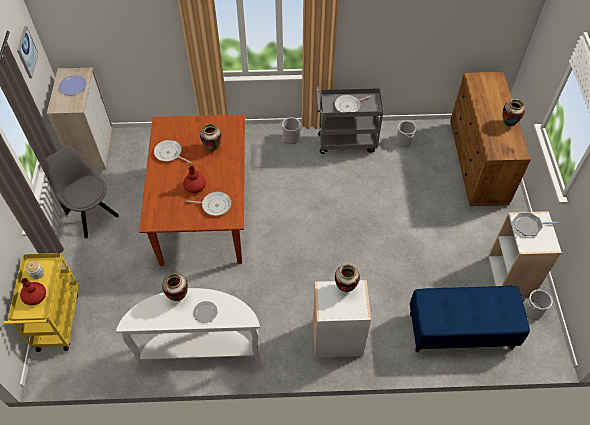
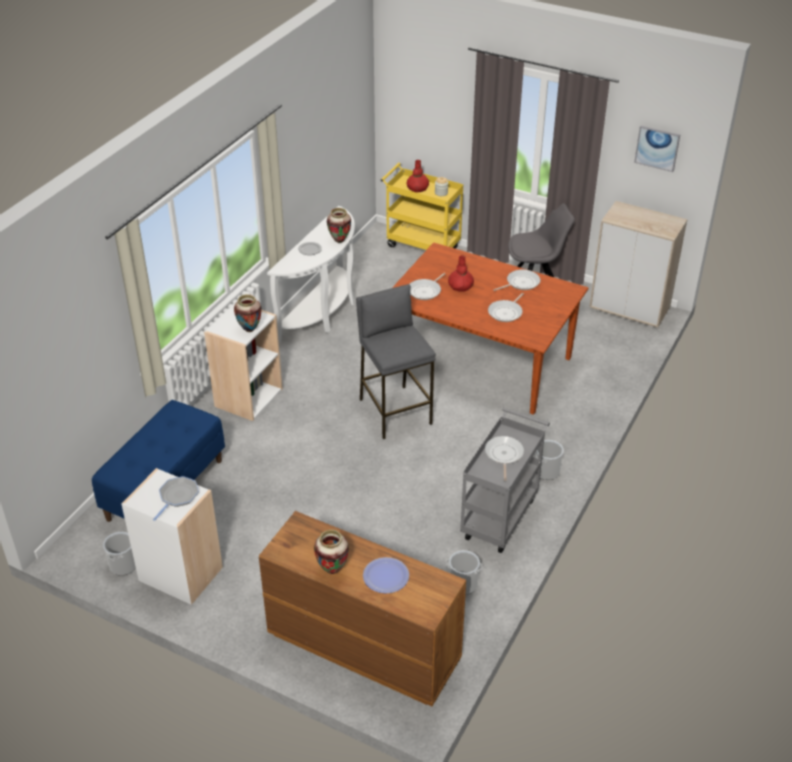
camera: 120 degrees right, 15 degrees down
(73, 86) = (649, 222): plate -> plate (386, 576)
(213, 148) = (506, 312): vase -> frying pan
(289, 236) = (395, 411): none -> grey stool

